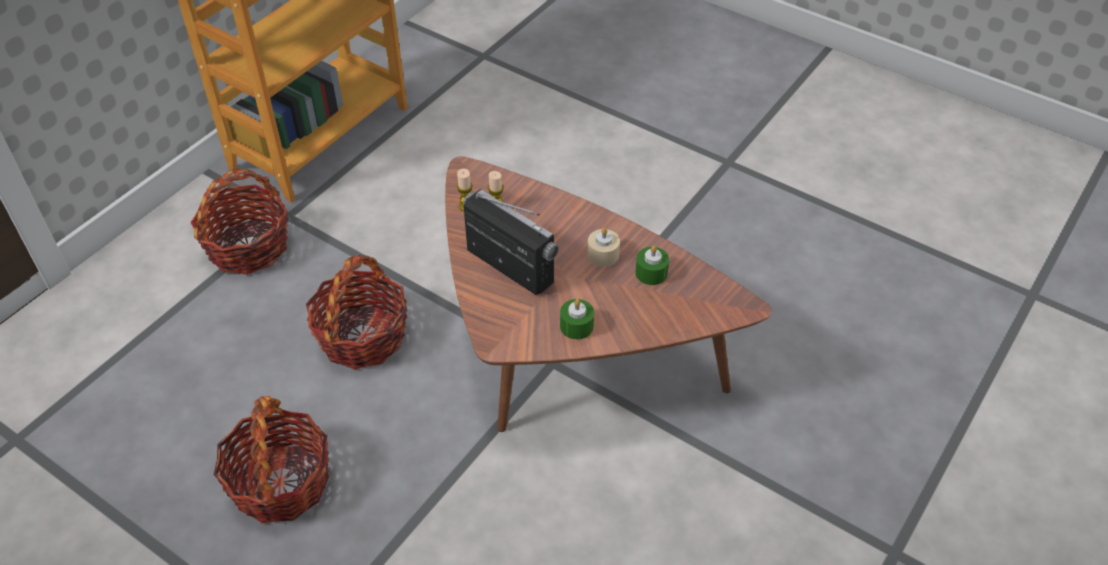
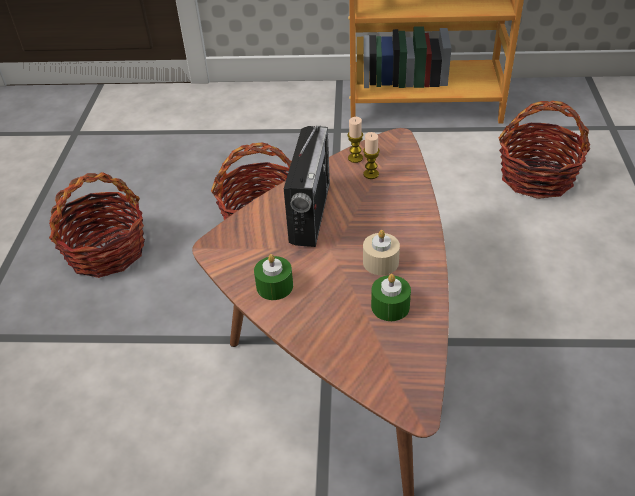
camera: 60 degrees right, 5 degrees down
(248, 246) = (294, 129): basket -> basket (537, 177)

